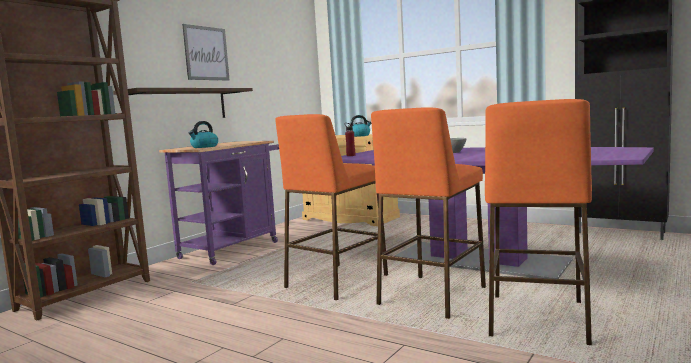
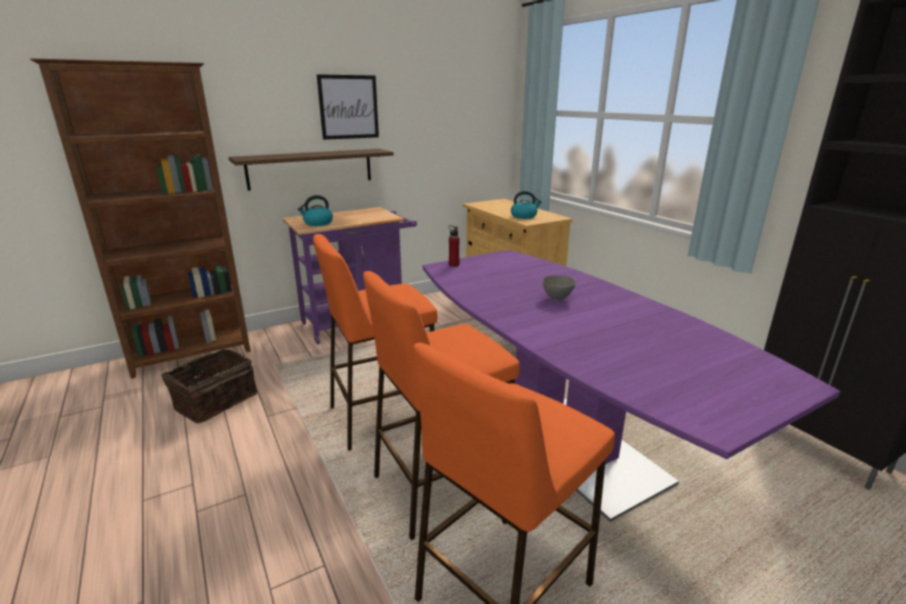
camera: 25 degrees right, 15 degrees up
(163, 310) = (215, 401): none -> basket

